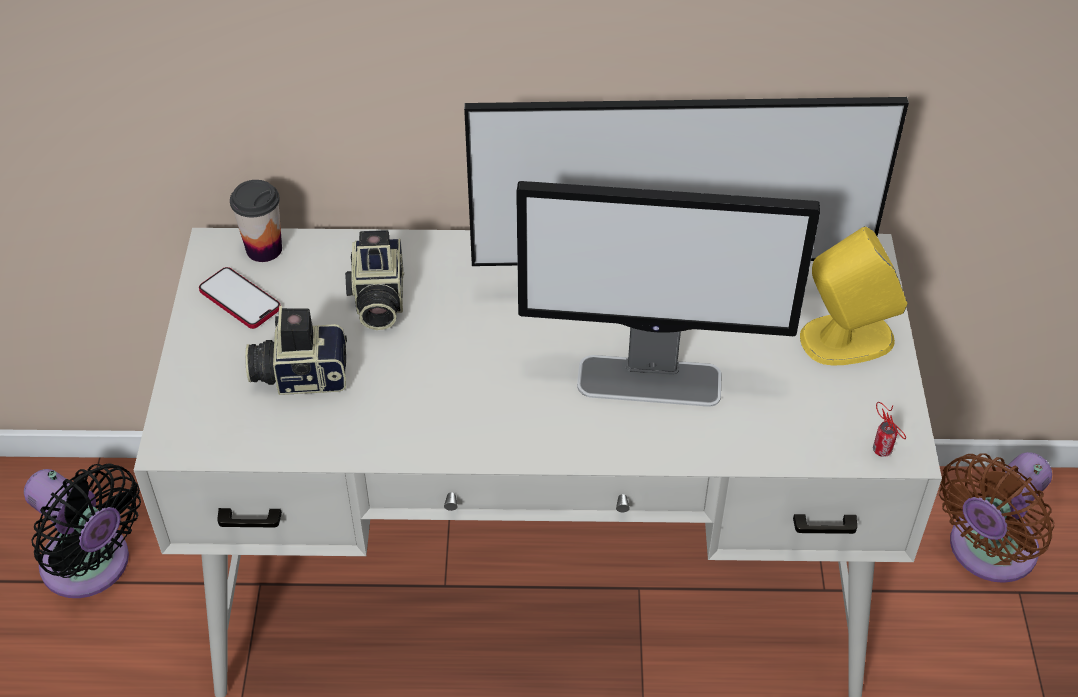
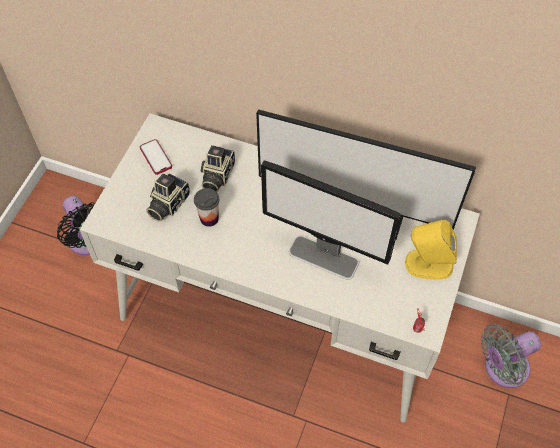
camera: 20 degrees right, 10 degrees up
(264, 249) = (176, 134): cup -> cup (209, 218)
(300, 374) = (167, 204): camera -> camera turned 75 degrees counterclockwise
(987, 552) = (502, 368): brown fan -> grey fan

